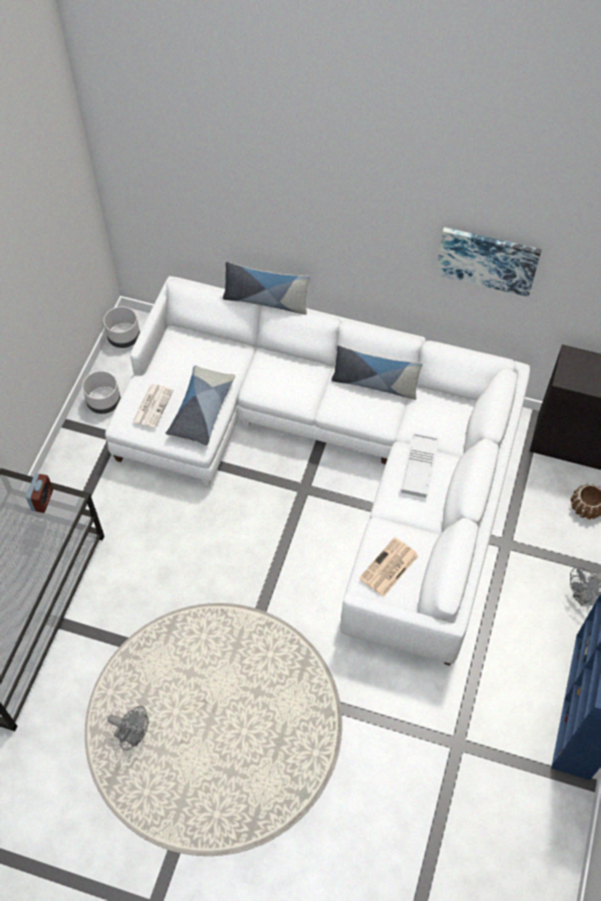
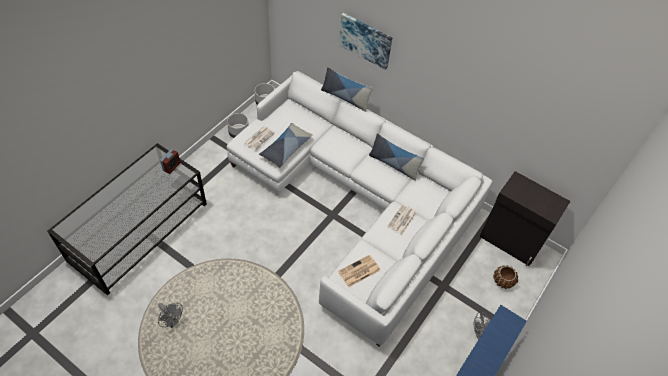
camera: 15 degrees right, 5 degrees down
(420, 468) = (402, 220): white tray -> newspaper
(487, 259) = (479, 101): picture -> picture (365, 40)

